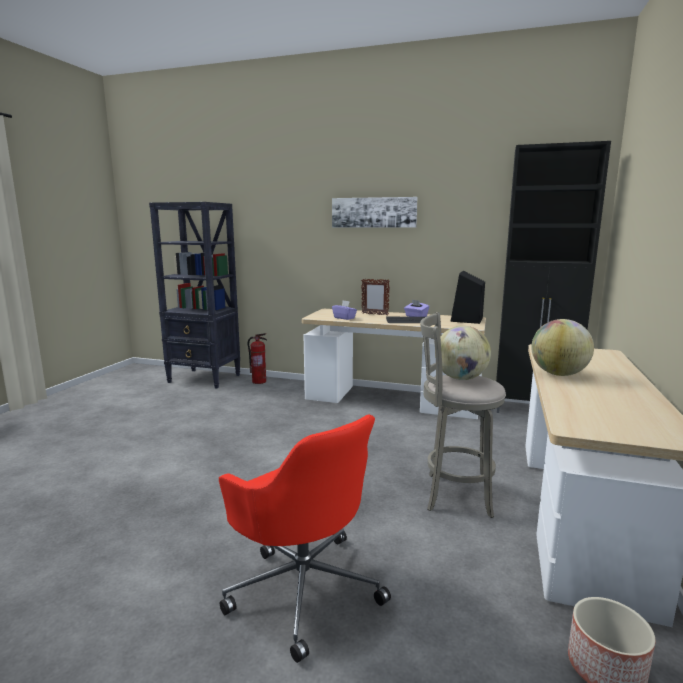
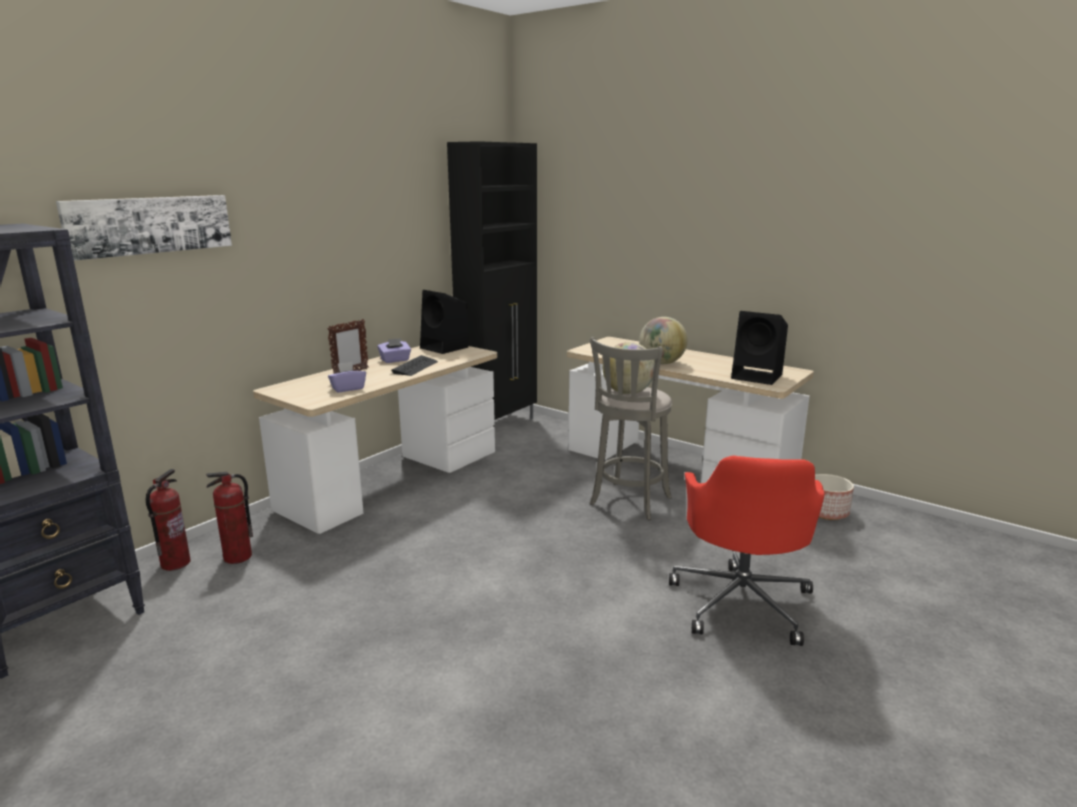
camera: 70 degrees left, 5 degrees up
(271, 390) = (237, 557): none -> fire extinguisher
(303, 586) = (741, 601): red office chair -> red office chair turned 120 degrees clockwise
(373, 212) = (305, 223): picture -> picture (150, 225)
(598, 418) = (758, 377): none -> black speaker

